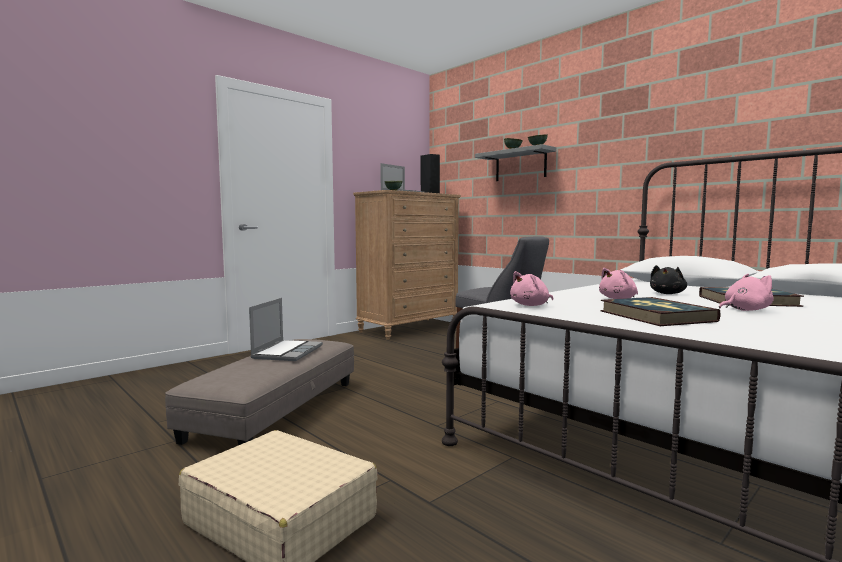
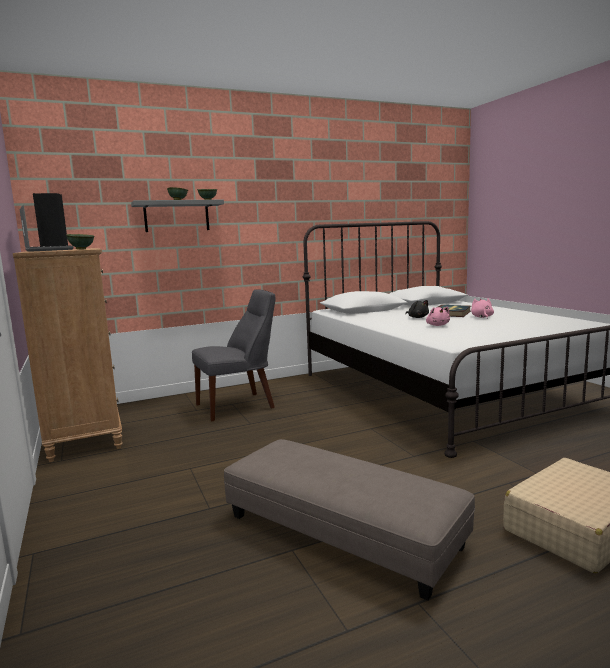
camera: 70 degrees left, 5 degrees up
(287, 352) = (320, 465): laptop -> none
(531, 305) = (461, 339): pink plush toy -> none
(655, 316) = (502, 328): book -> none

